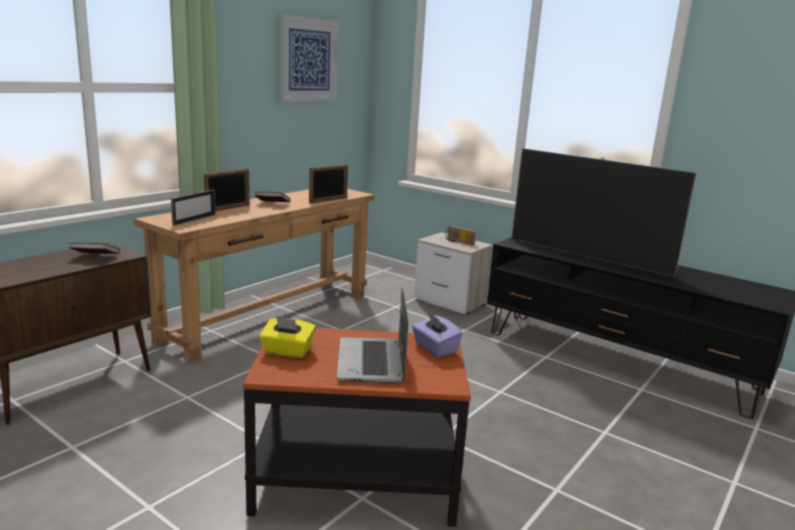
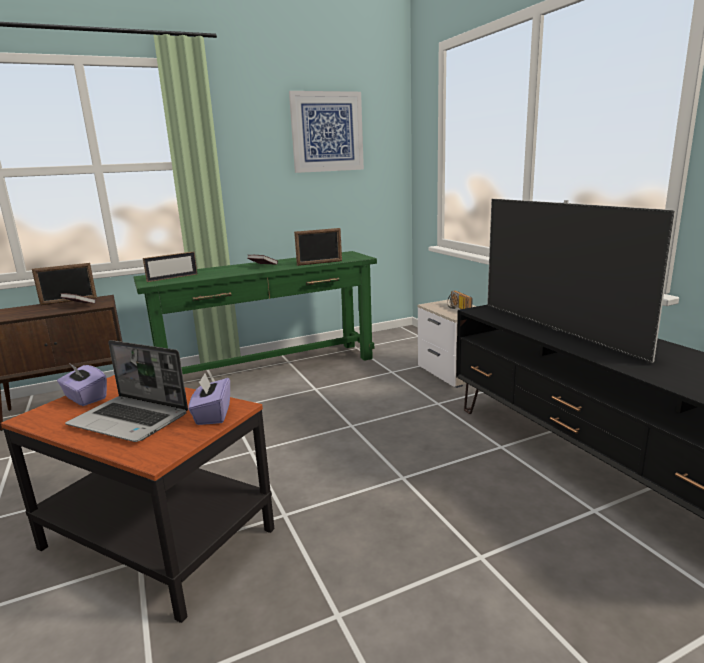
camera: 30 degrees right, 0 degrees up
(228, 208) = (218, 269): picture frame -> picture frame (69, 301)
(270, 316) = (269, 369): brown console table -> green console table
(287, 351) = (85, 398): yellow tissue box -> purple tissue box
(372, 362) = (131, 420): laptop -> laptop turned 90 degrees counterclockwise

